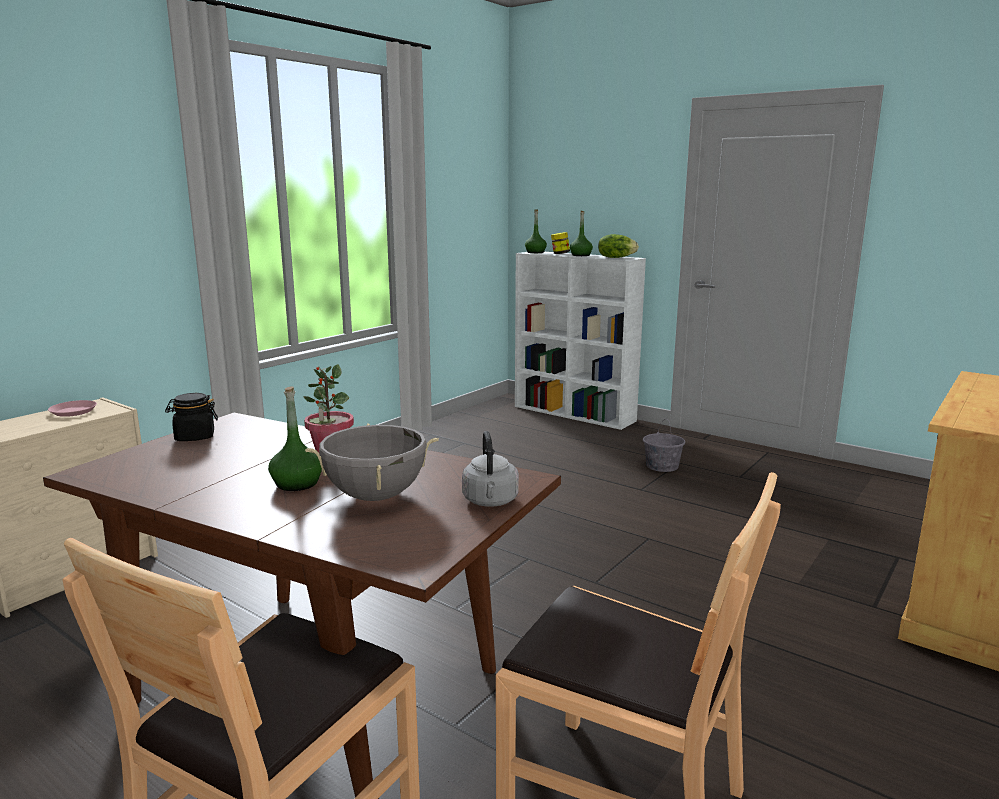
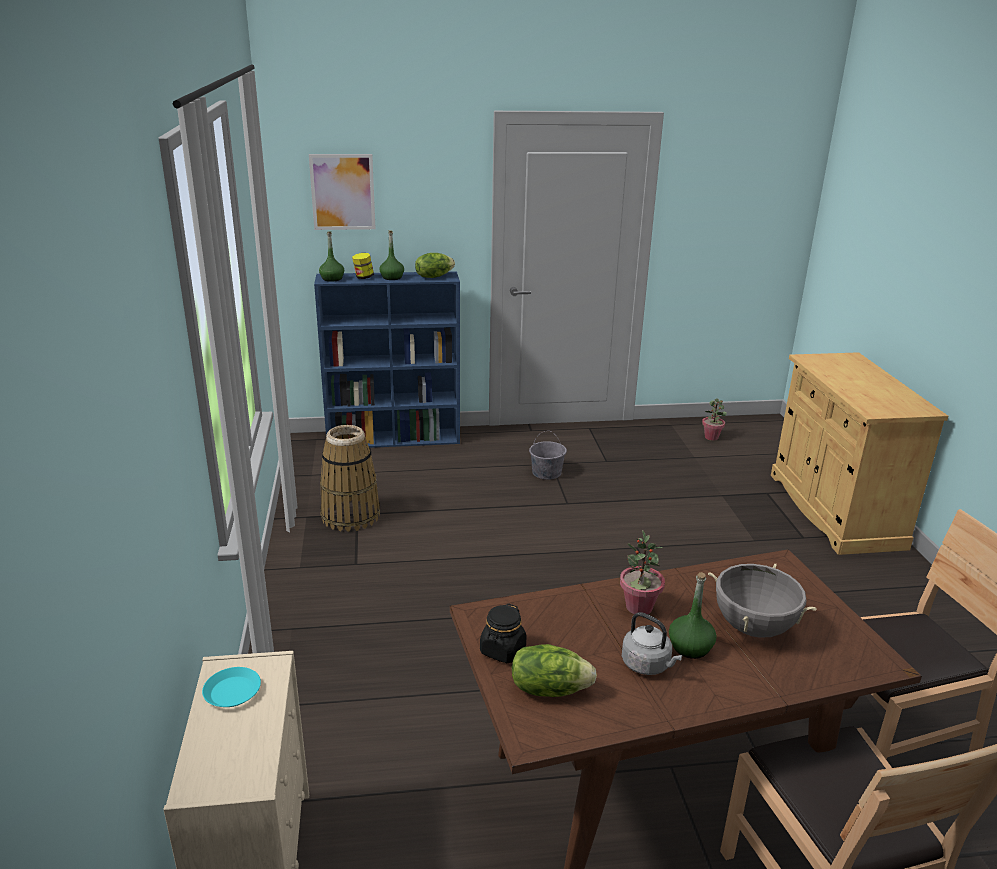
camera: 45 degrees left, 10 degrees up
(73, 411) = (232, 691): pink plate -> turquoise plate
(161, 460) = (549, 688): none -> lettuce
(459, 442) = (350, 515): none -> basket
(490, 501) = (809, 593): grey kettle -> grey kettle (648, 665)
(561, 179) = (342, 192): none -> picture
(575, 414) = (395, 438): white bookcase -> blue bookcase
(909, 496) = (711, 437): none -> potted plant

